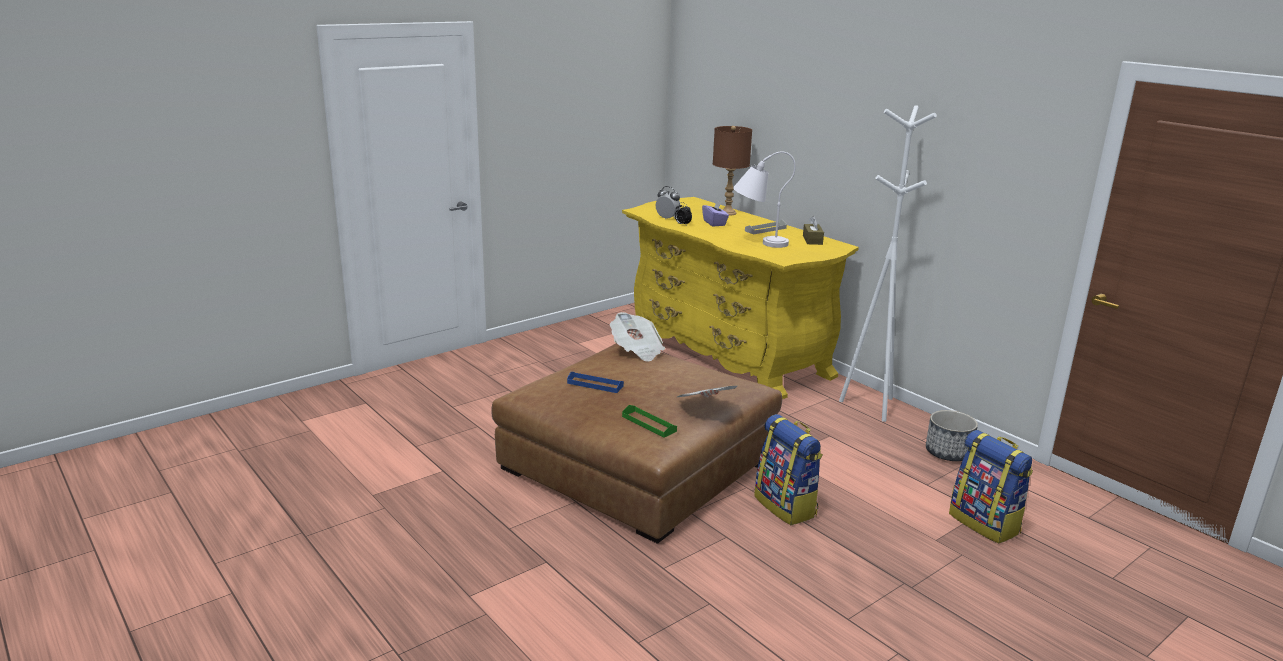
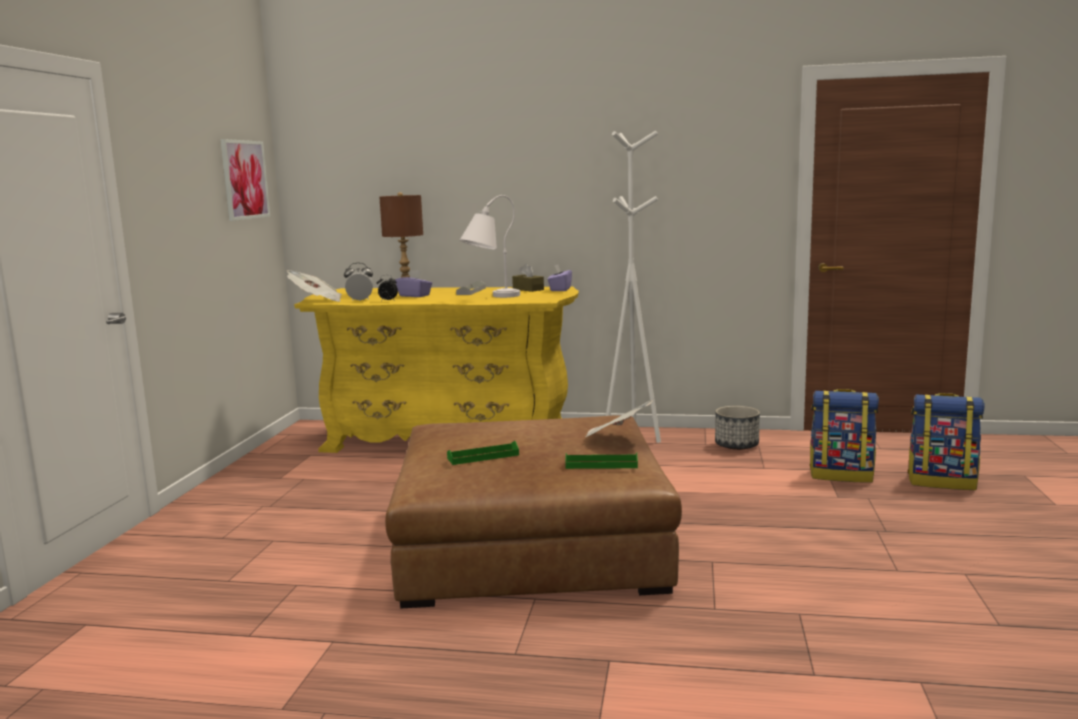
camera: 40 degrees left, 10 degrees down
(595, 384) = (483, 456): blue tray -> green tray
(623, 96) = (244, 180): none -> picture
(637, 350) = (459, 424): newspaper -> newspaper (317, 301)
(786, 506) = (709, 521): backpack -> backpack (942, 482)
(835, 248) = (560, 289): none -> purple tissue box

